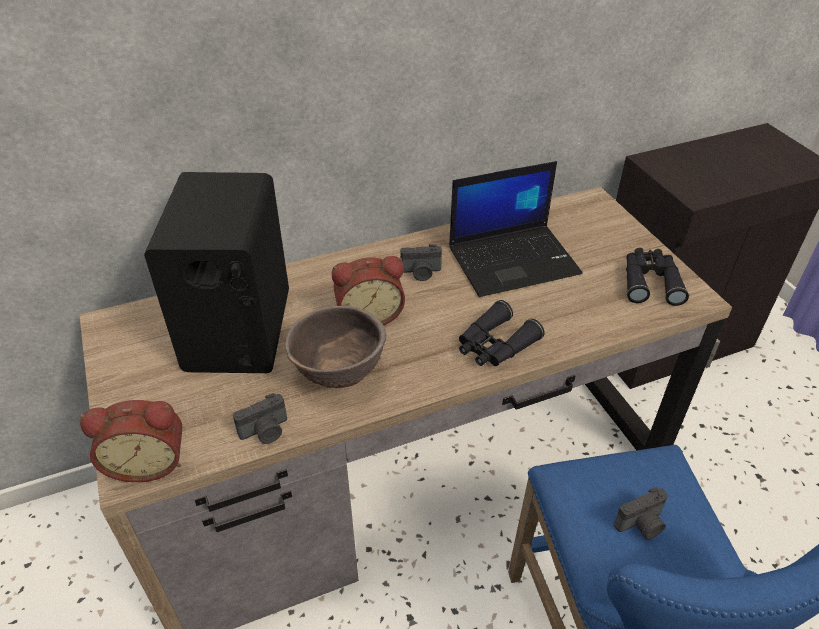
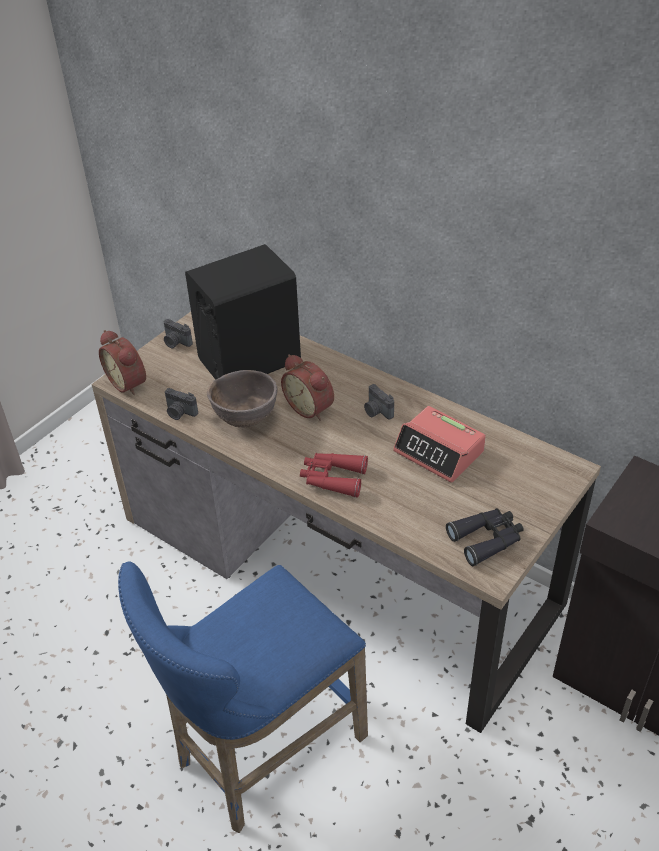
camera: 60 degrees right, 0 degrees up
(495, 345) = (332, 478): black binoculars -> red binoculars
(514, 259) = (439, 452): laptop -> alarm clock
(641, 525) = (254, 629): camera -> camera (176, 342)

